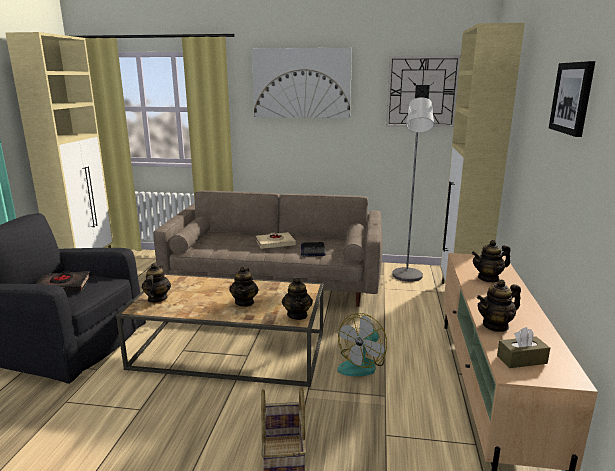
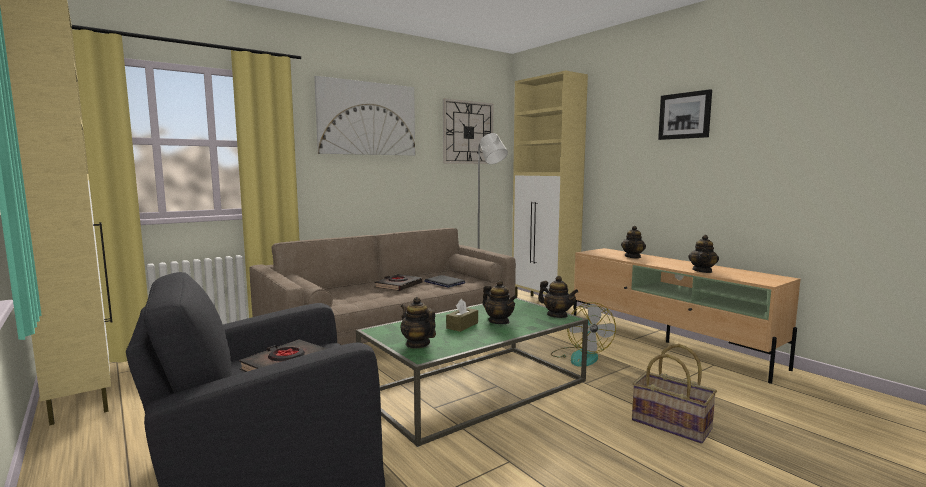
camera: 45 degrees left, 10 degrees down
(230, 350) = (475, 389): brown coffee table -> green coffee table
(275, 243) = (398, 286): beige book -> black book
(521, 360) = (752, 278): brown tissue box -> brown tissue box (462, 325)

